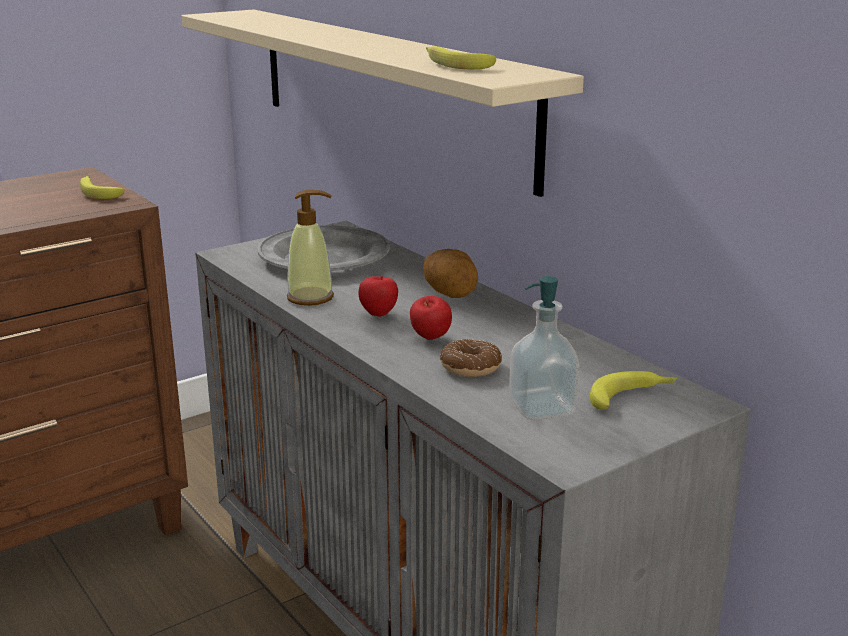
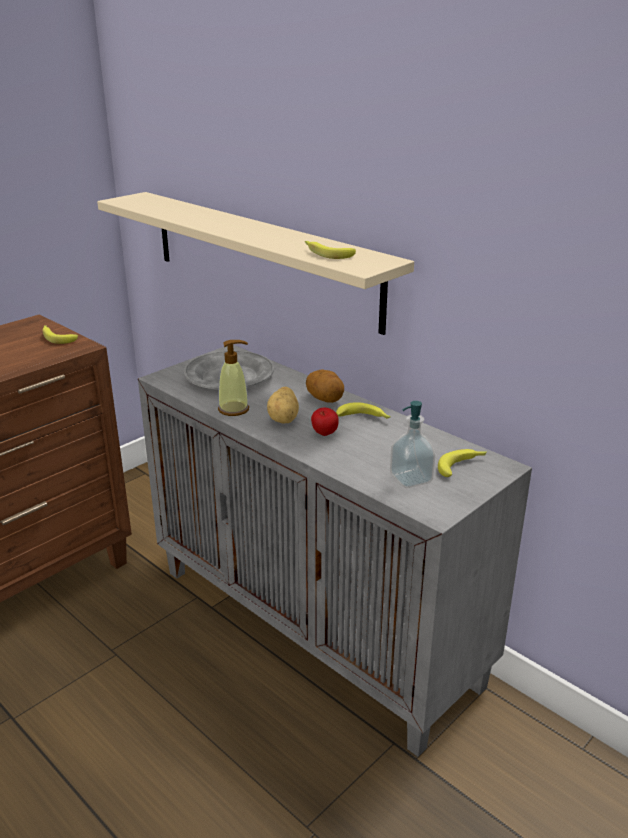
camera: 10 degrees left, 5 degrees up
(379, 314) = (284, 419): apple -> potato
(470, 367) = (357, 454): donut -> none
(500, 322) = (364, 418): none -> banana

